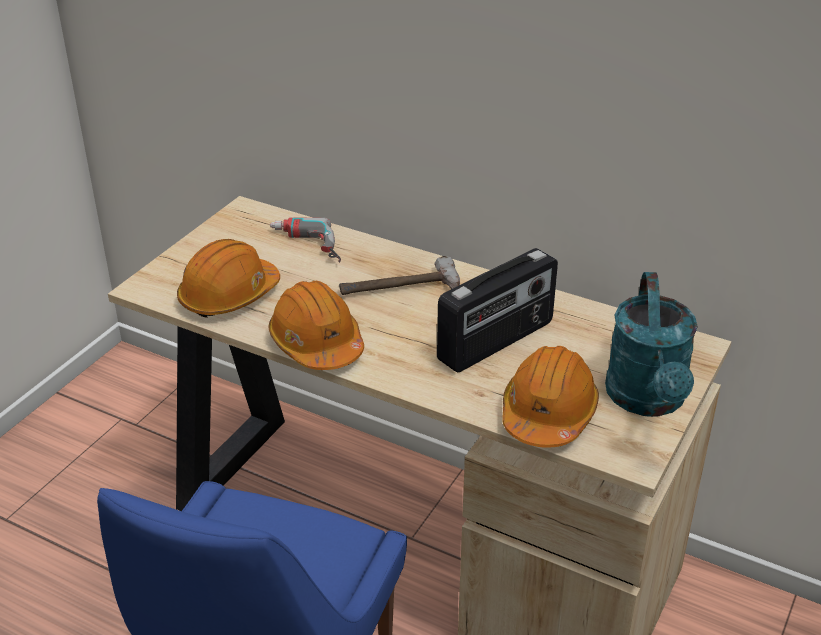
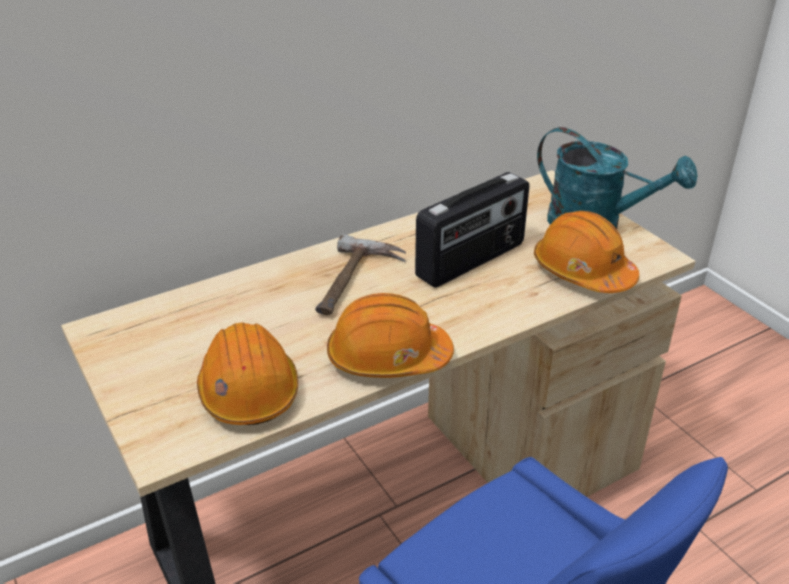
camera: 60 degrees left, 0 degrees up
(305, 247) = (217, 313): power drill -> none
(497, 342) = (471, 261): radio -> radio turned 60 degrees clockwise

